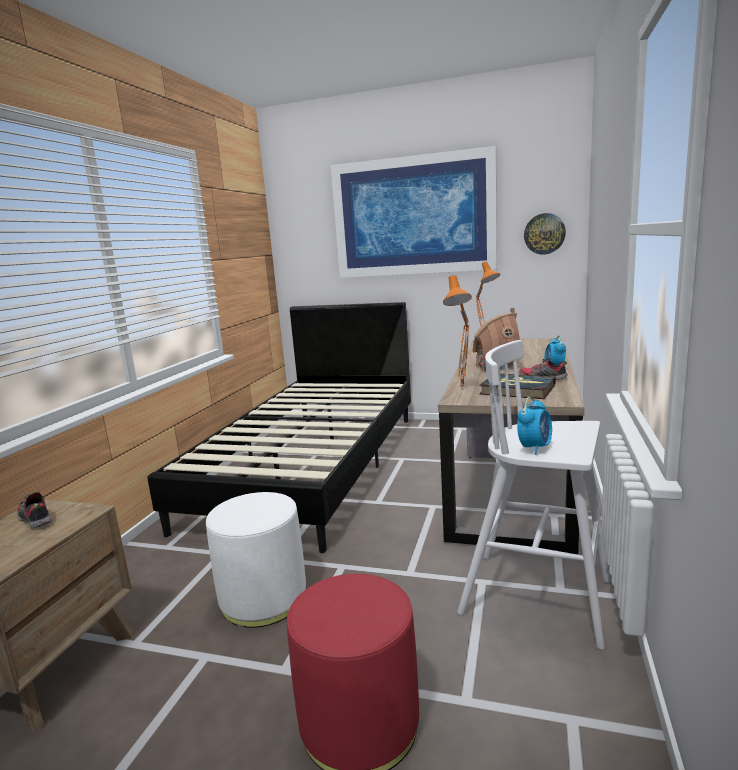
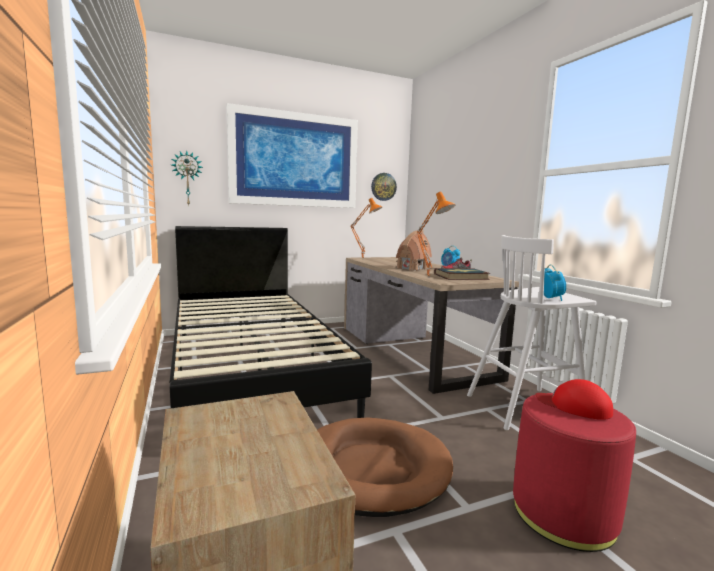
camera: 40 degrees left, 5 degrees down
(35, 518) = (222, 423): shoe -> none
(263, 598) = (370, 469): white ottoman -> brown dog bed
(300, 255) = (187, 178): none -> wall clock
(362, 600) = (574, 406): none -> red cap

